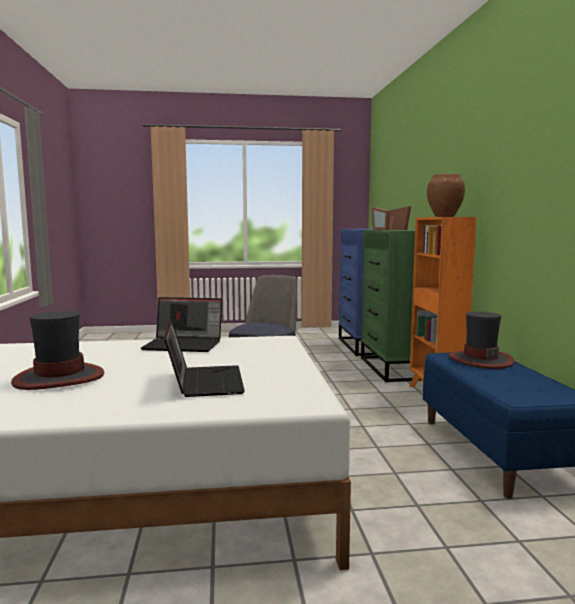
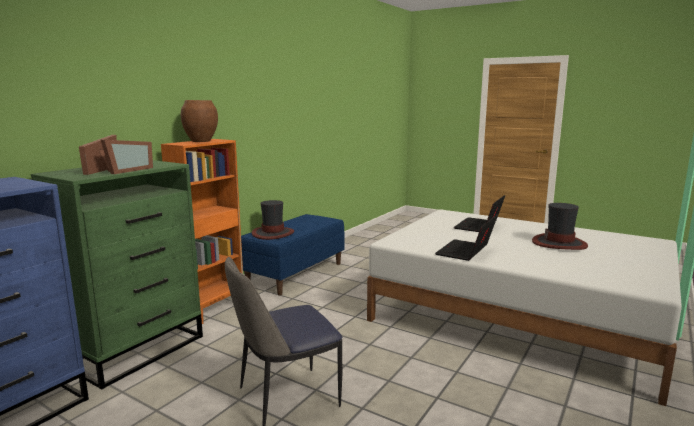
camera: 140 degrees left, 5 degrees up
(184, 345) = (466, 252): laptop -> laptop turned 105 degrees counterclockwise

